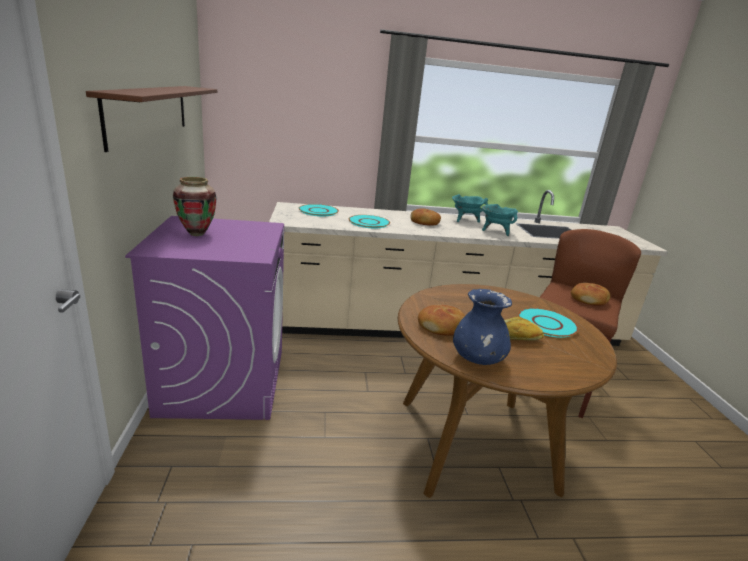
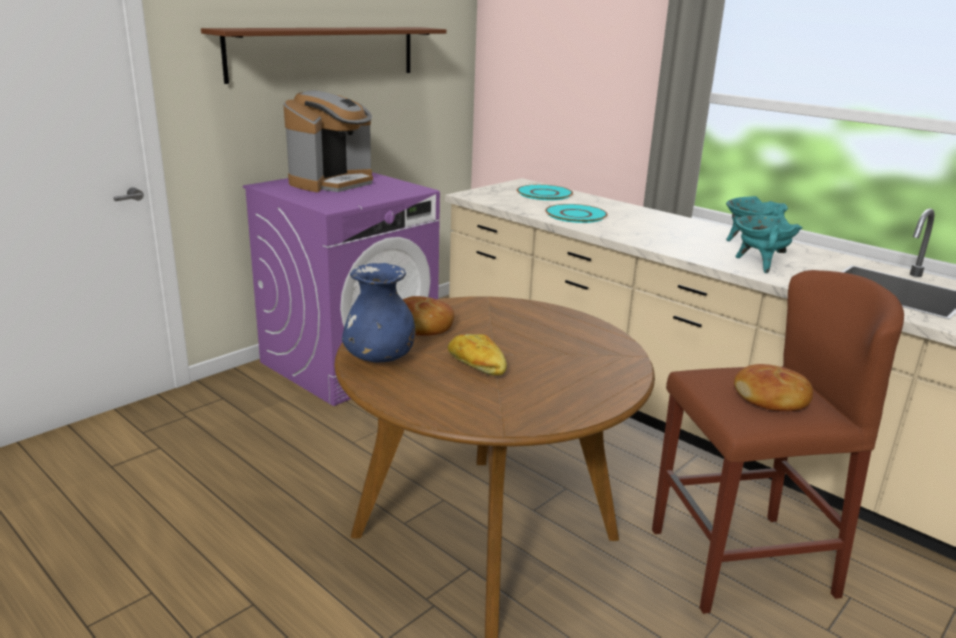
camera: 50 degrees right, 0 degrees up
(197, 234) = (332, 183): vase -> coffee machine
(424, 222) = (663, 230): bread -> none
(546, 324) = (562, 374): turquoise plate -> none

